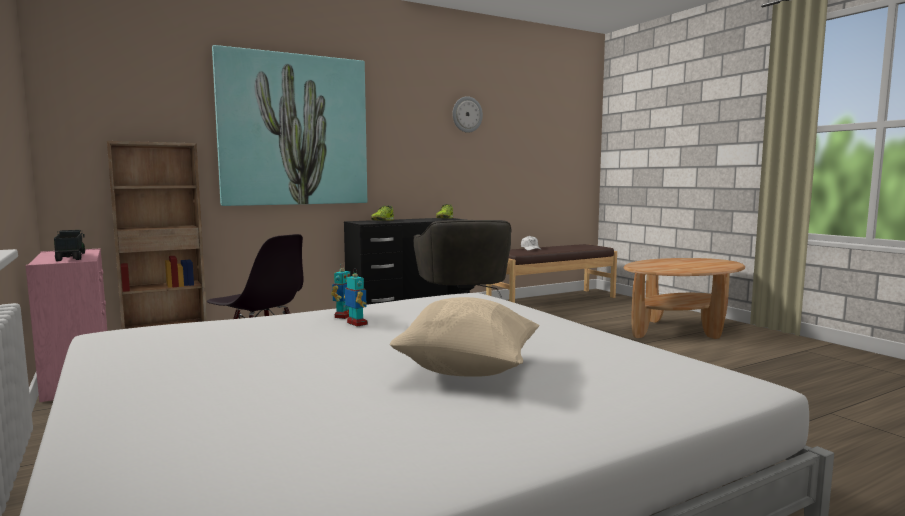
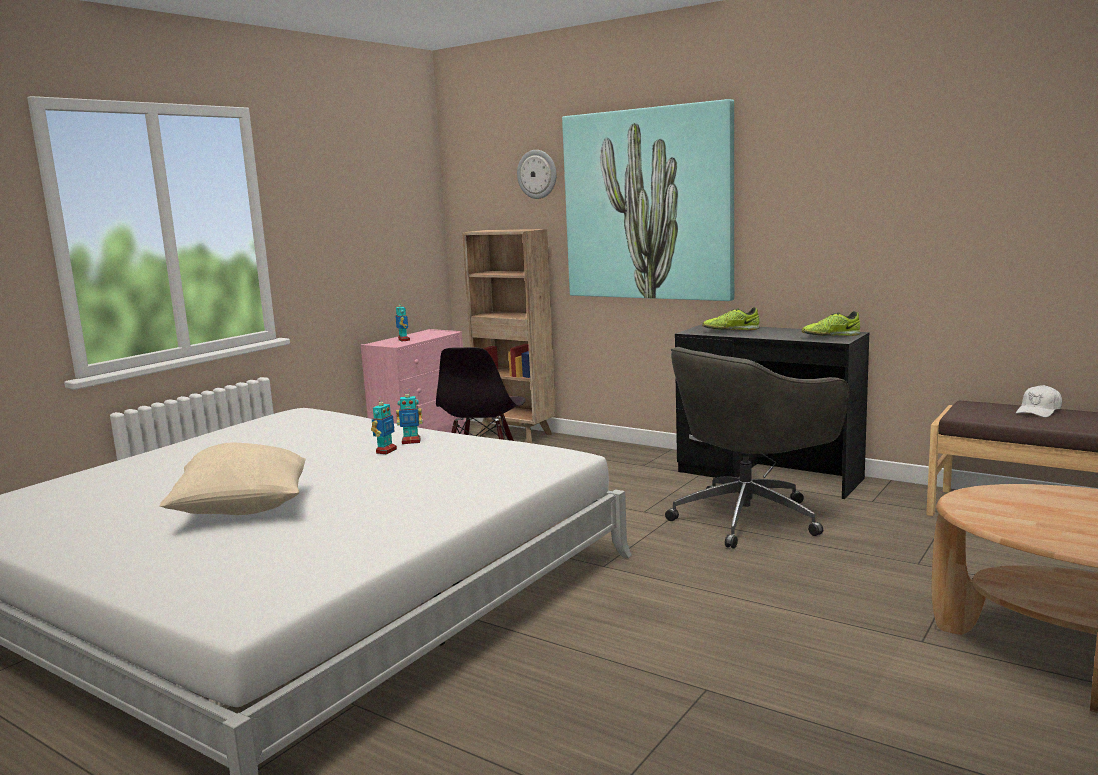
camera: 65 degrees right, 5 degrees up
(71, 257) = (403, 340): toy truck -> toy robot
(467, 114) = (920, 154): wall clock -> wall clock (537, 174)

